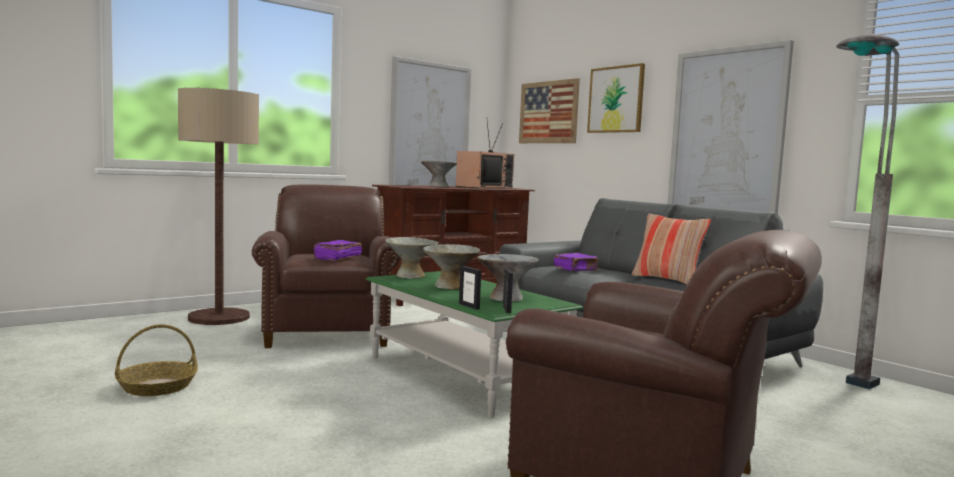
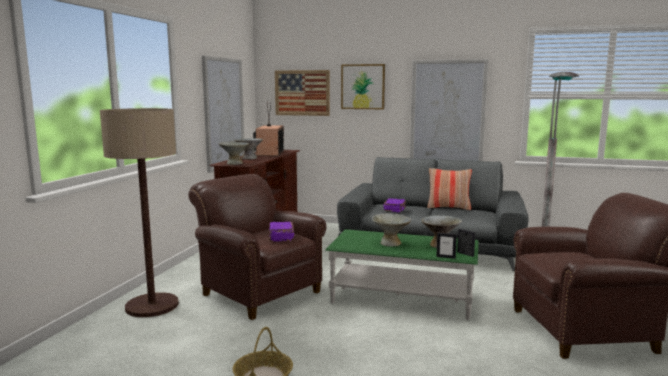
camera: 35 degrees left, 5 degrees up
(410, 276) = (345, 240): grey bowl -> grey bowl (234, 163)

